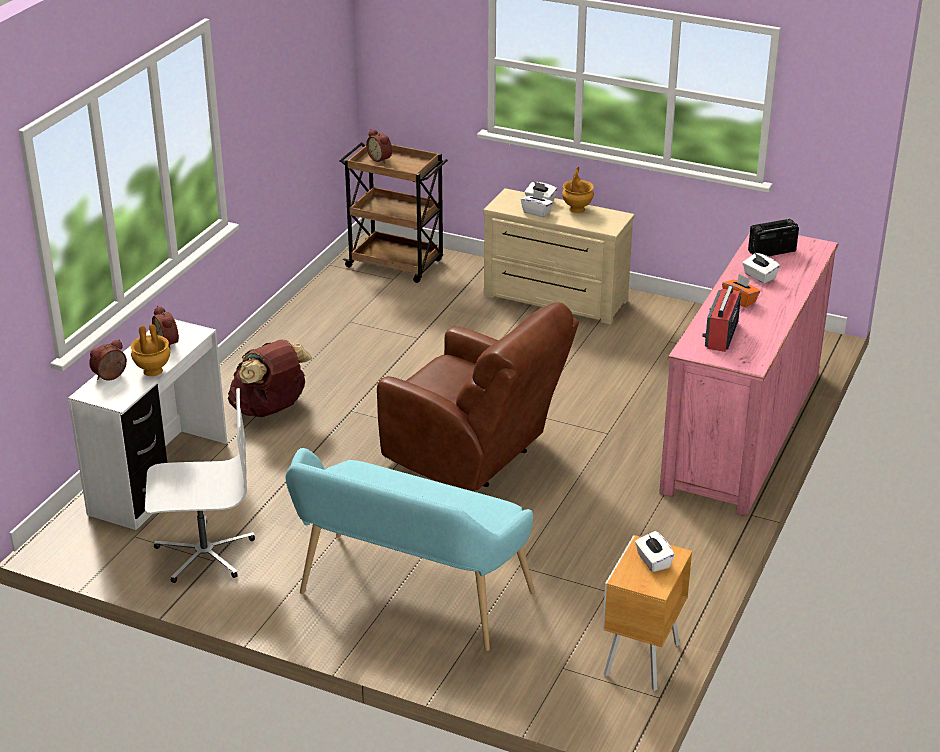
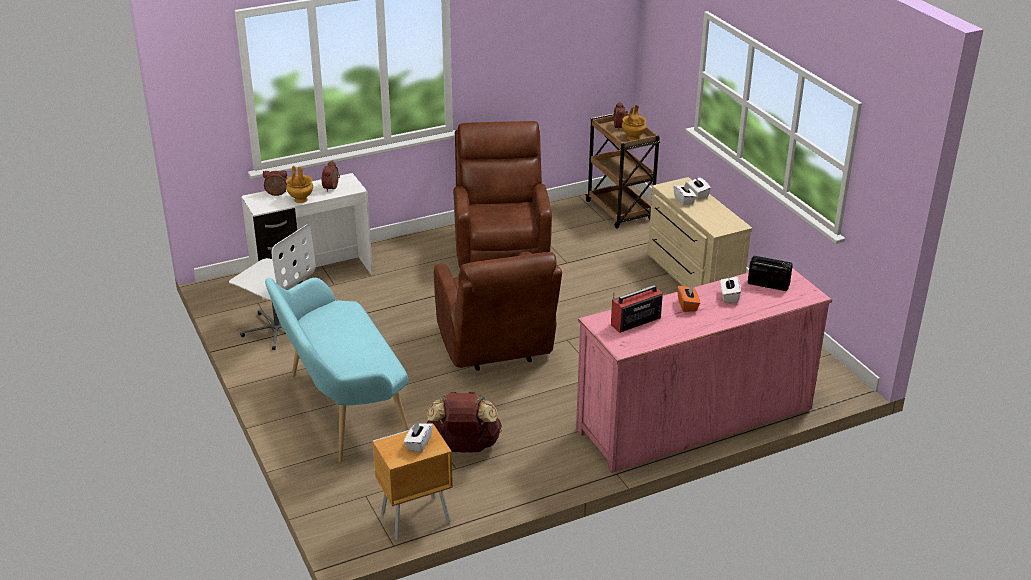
camera: 40 degrees right, 0 degrees up
(270, 409) = (421, 267): brown backpack -> brown backpack (464, 447)
(329, 352) = (501, 248): none -> brown armchair
(577, 209) = (715, 209): brown vase -> brown vase (633, 137)

